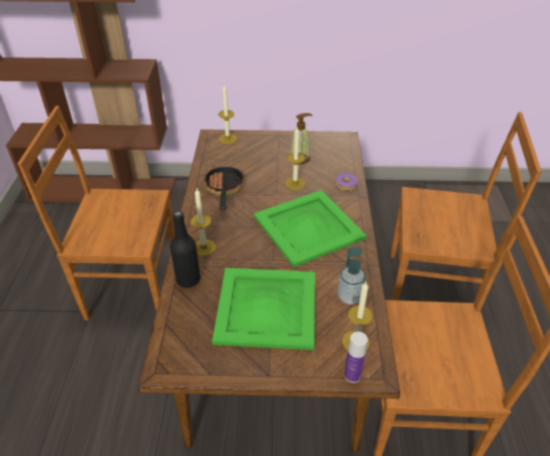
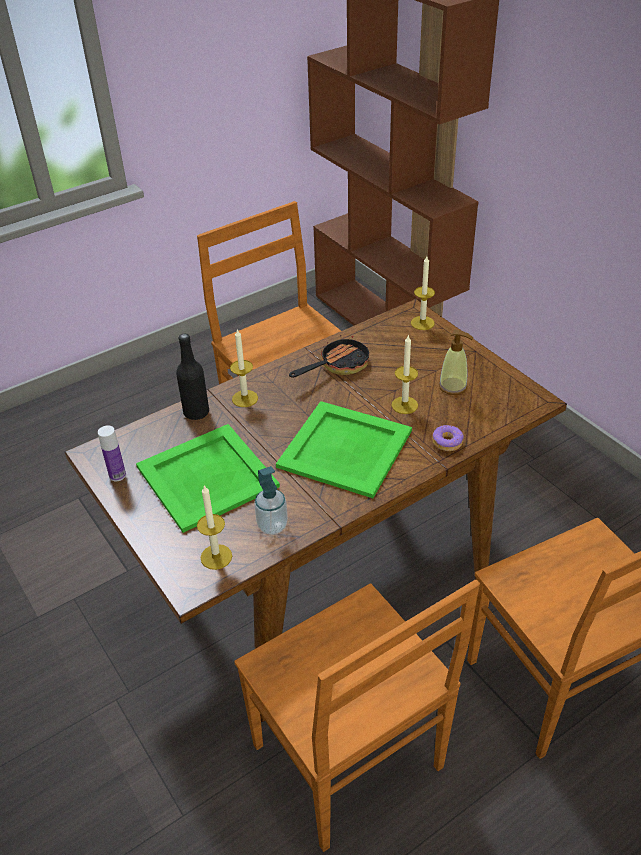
camera: 55 degrees right, 0 degrees up
(352, 375) = (173, 573): bottle -> bottle (117, 475)

